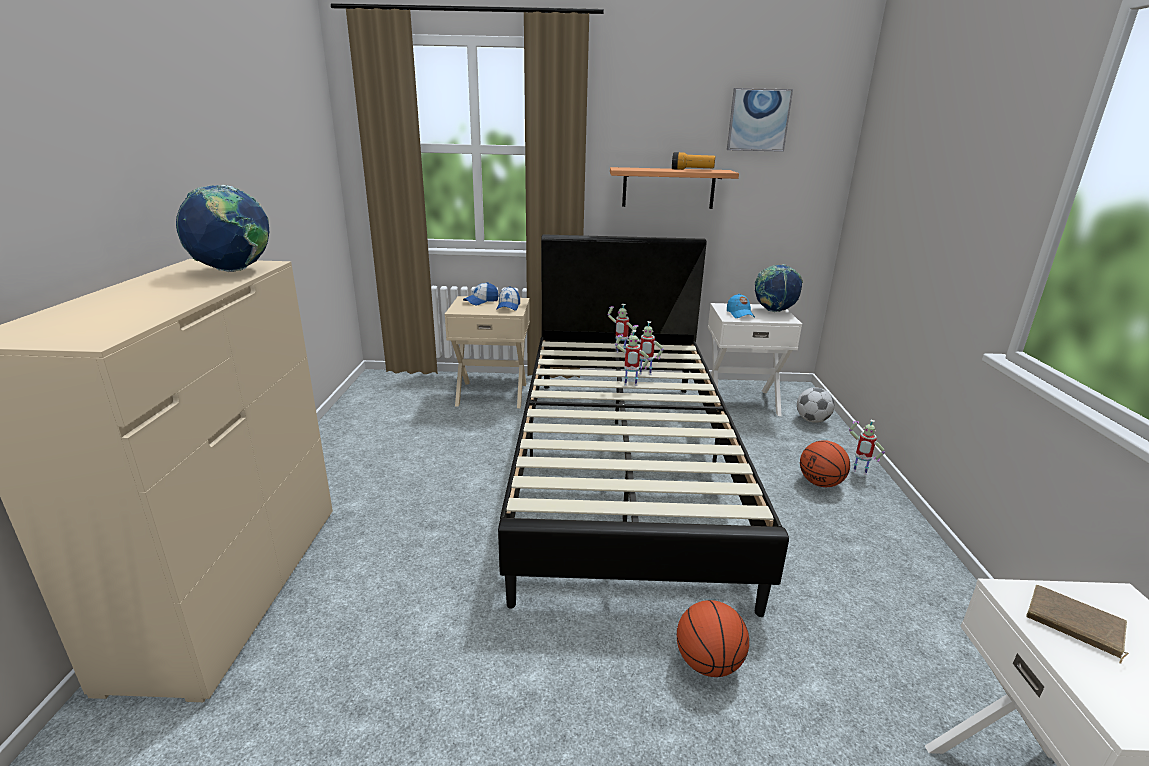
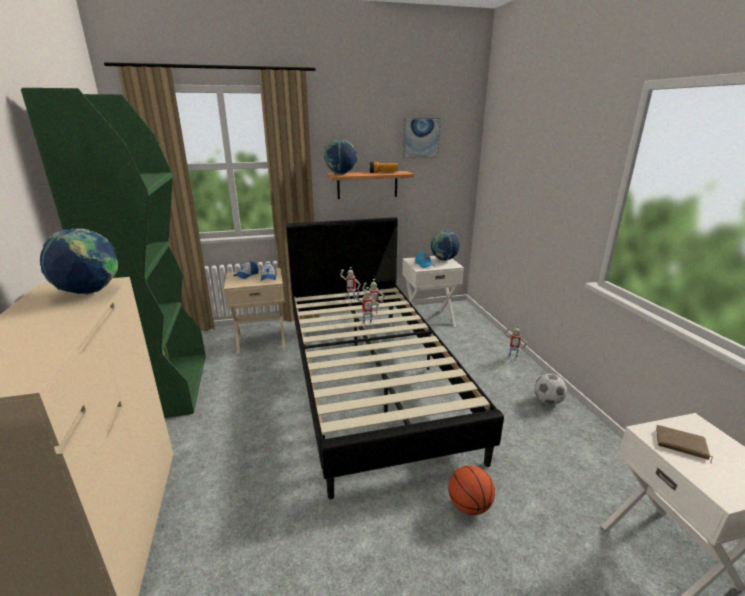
camera: 15 degrees left, 0 degrees up
(357, 432) = (168, 386): none -> green bookcase
(627, 168) = (341, 174): none -> globe
(812, 420) = (475, 326): football -> football (547, 401)
(820, 483) = (493, 369): basketball -> none

